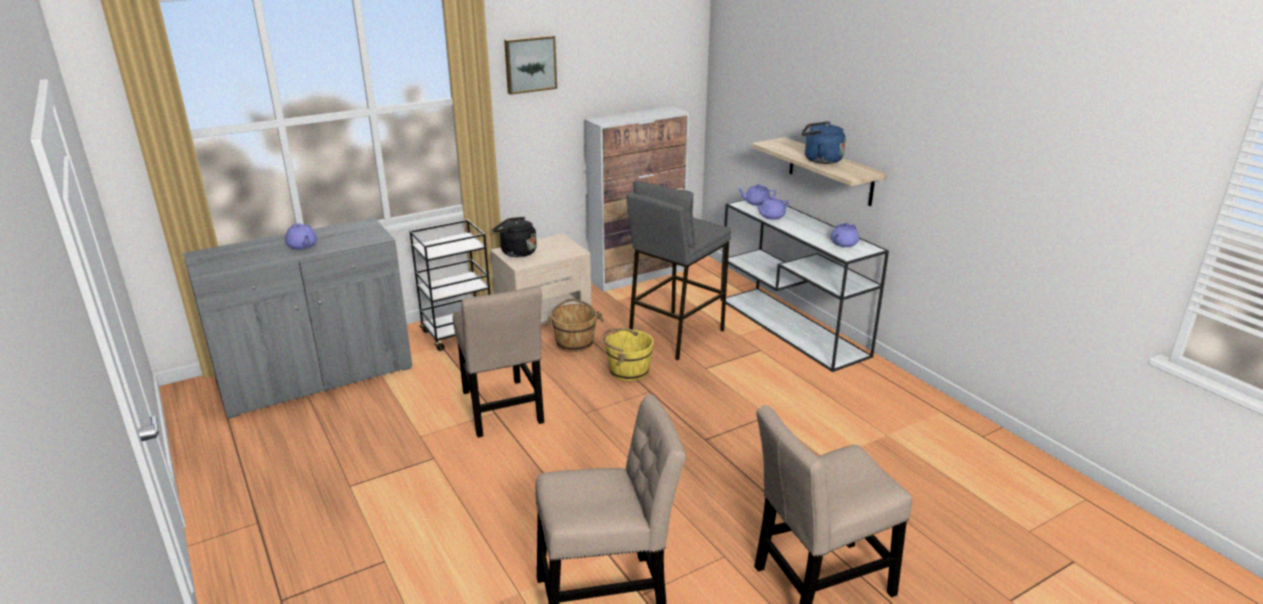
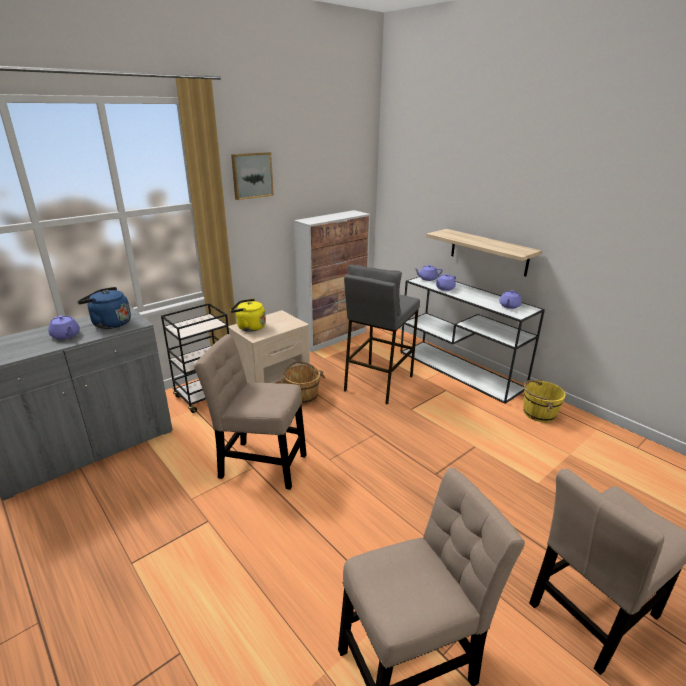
camera: 10 degrees left, 0 degrees up
(502, 410) = (259, 464): beige chair -> beige chair turned 135 degrees clockwise
(516, 252) = (249, 327): black kettle -> yellow kettle
(628, 370) = (352, 417): yellow bucket -> yellow bucket (538, 413)
(820, 160) = (486, 243): blue kettle -> blue kettle (109, 324)

